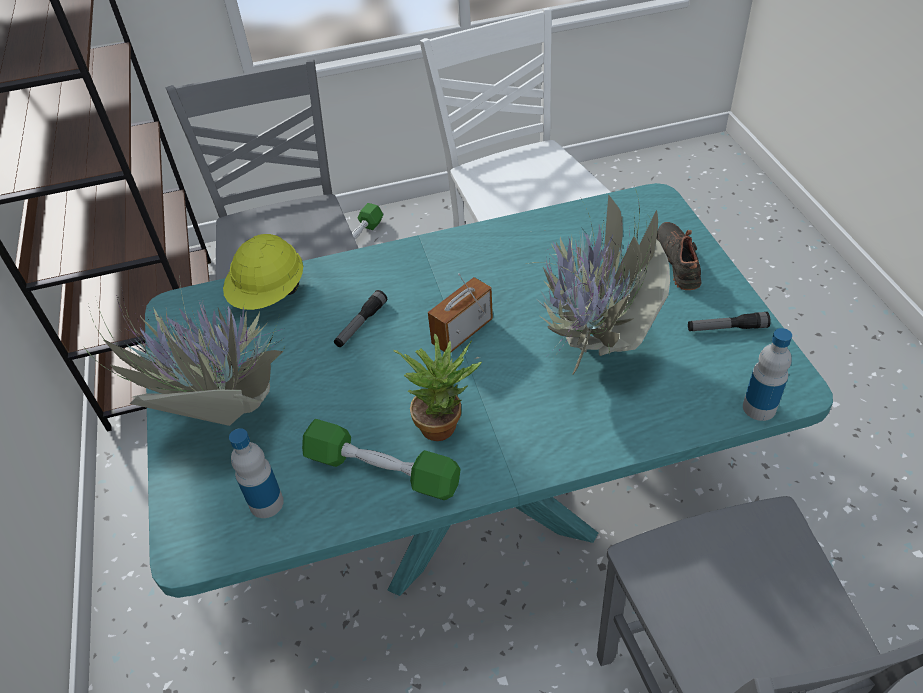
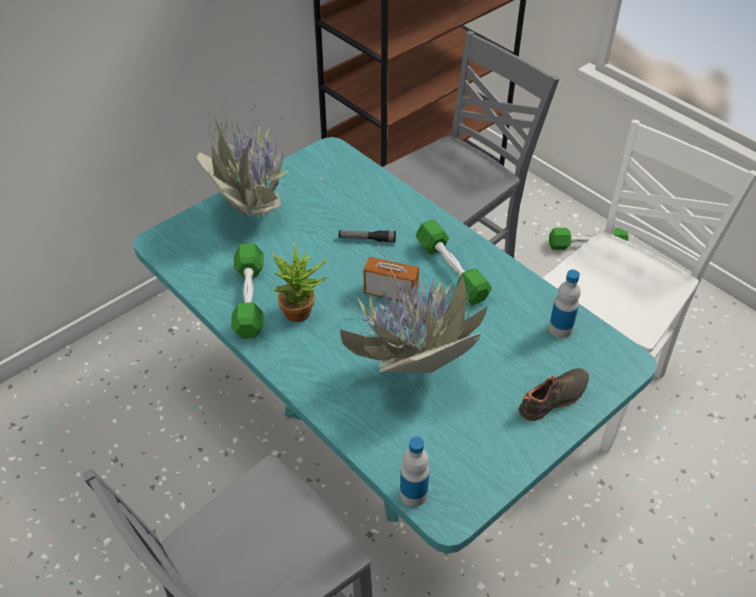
camera: 60 degrees right, 0 degrees up
(266, 503) = (202, 258): bottle -> bottle (560, 329)
(269, 295) = (367, 185): yellow hard hat -> none
(461, 272) = (451, 271): none -> green dumbbell
(726, 328) = (492, 452): flashlight -> none

